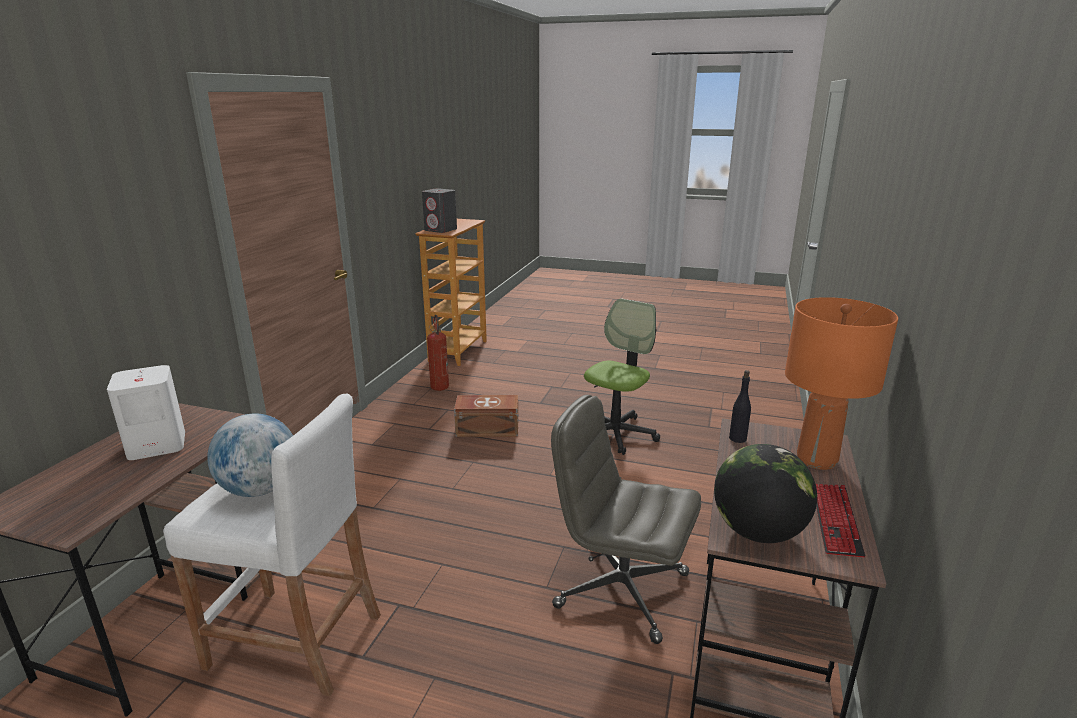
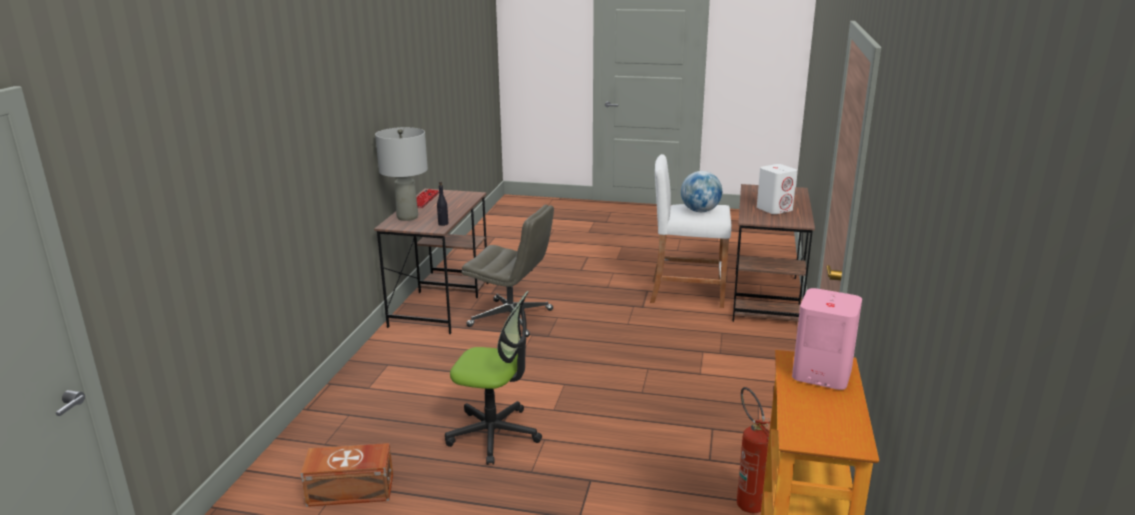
camera: 175 degrees right, 0 degrees up
(441, 230) = (821, 373): grey speaker -> pink speaker
(486, 428) = (646, 433): brown storage box -> brown storage box (351, 491)
(615, 433) = (494, 434): office chair -> office chair turned 105 degrees counterclockwise
(758, 532) = (462, 196): globe -> none
(817, 460) = (407, 217): orange table lamp -> grey table lamp

